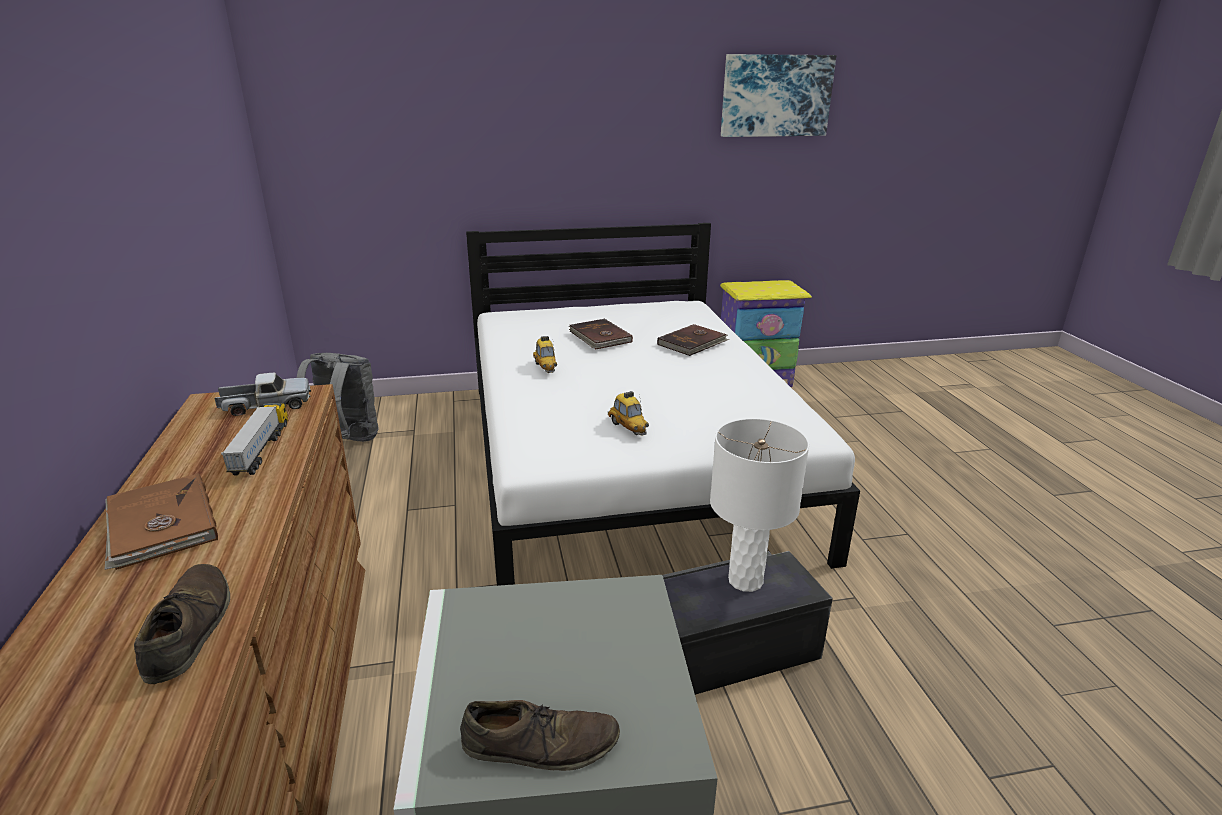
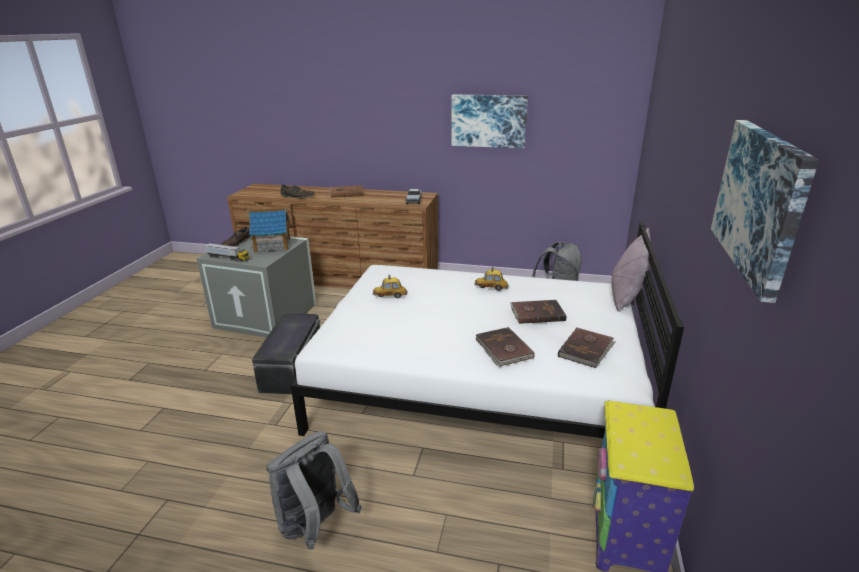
camera: 115 degrees right, 0 degrees up
(174, 181) = (488, 120): none -> picture
(261, 449) = (378, 200): toy truck -> toy truck (228, 258)
(515, 635) = (273, 245): none -> toy house
(521, 309) = (625, 298): none -> purple pillow
(655, 314) = (586, 349): none -> brown book
(745, 581) = (288, 340): white table lamp -> none
(923, 502) = (315, 527): none -> grey backpack

